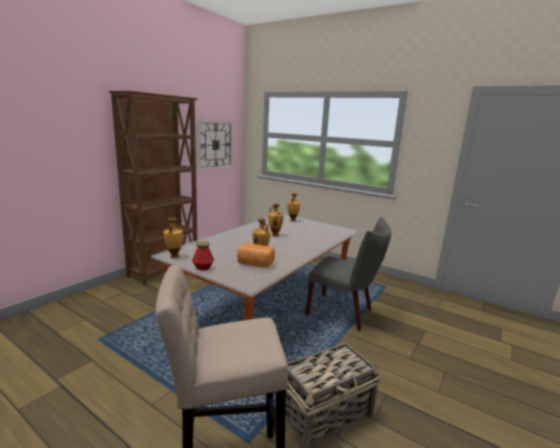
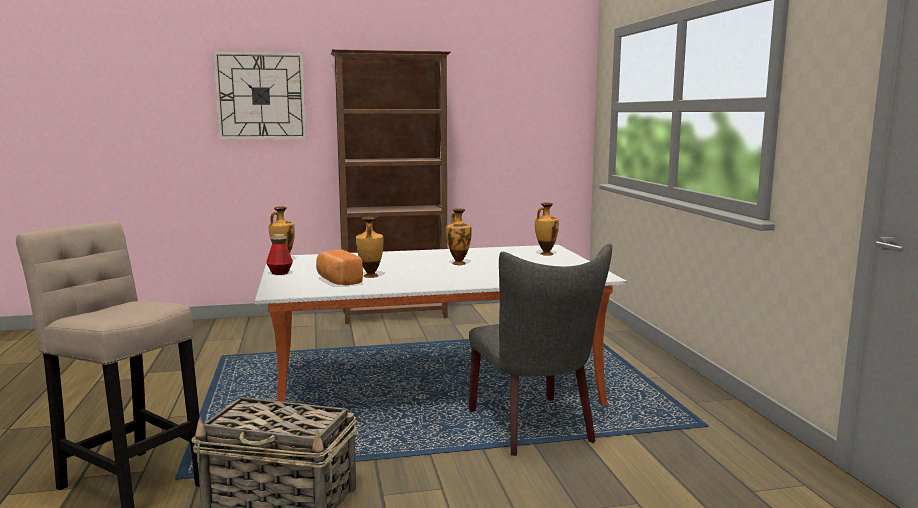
camera: 45 degrees right, 5 degrees down
(215, 145) = (521, 128): wall clock -> wall clock (261, 96)

